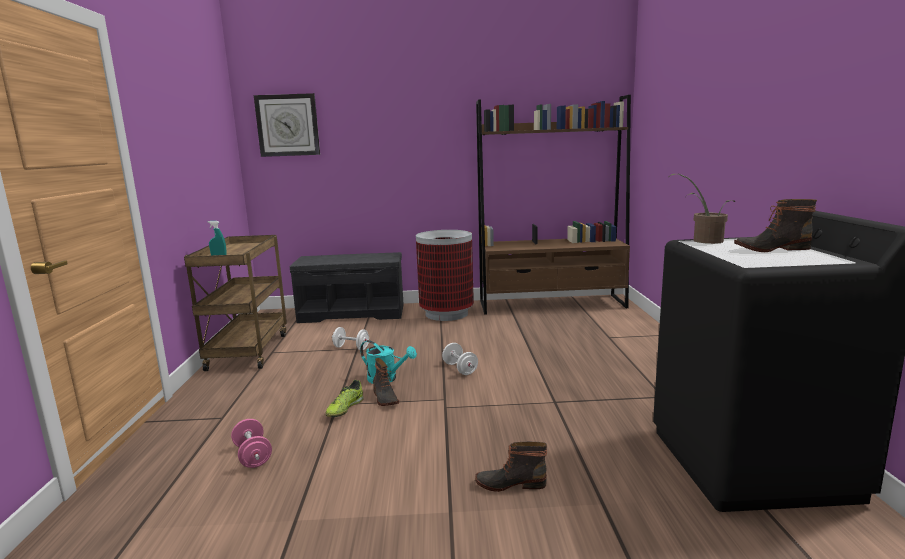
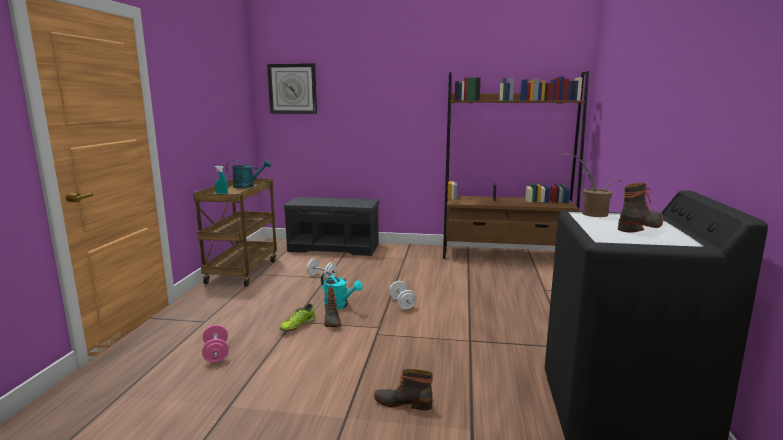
camera: 10 degrees right, 0 degrees up
(246, 245) = (247, 186): none -> turquoise watering can
(446, 314) = (411, 255): trash can -> none
(770, 249) = (641, 226): boot -> boot turned 135 degrees clockwise

